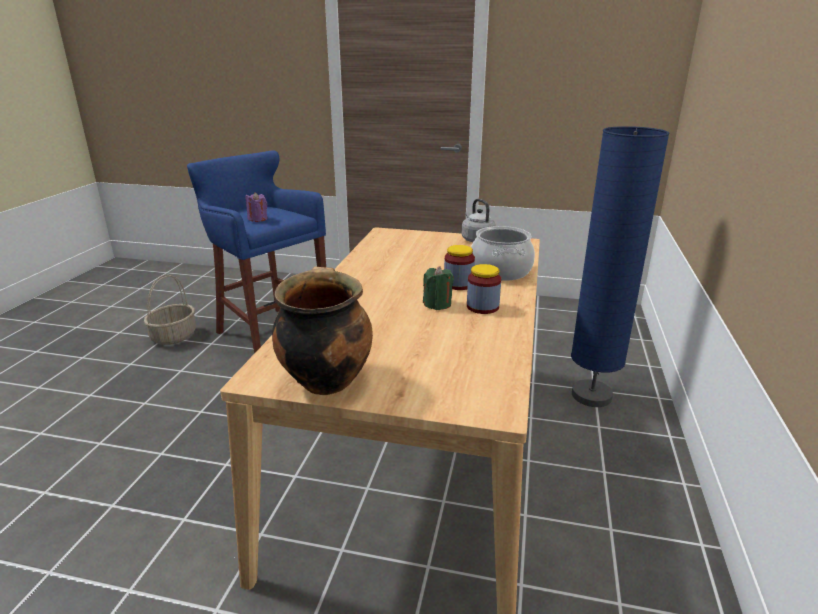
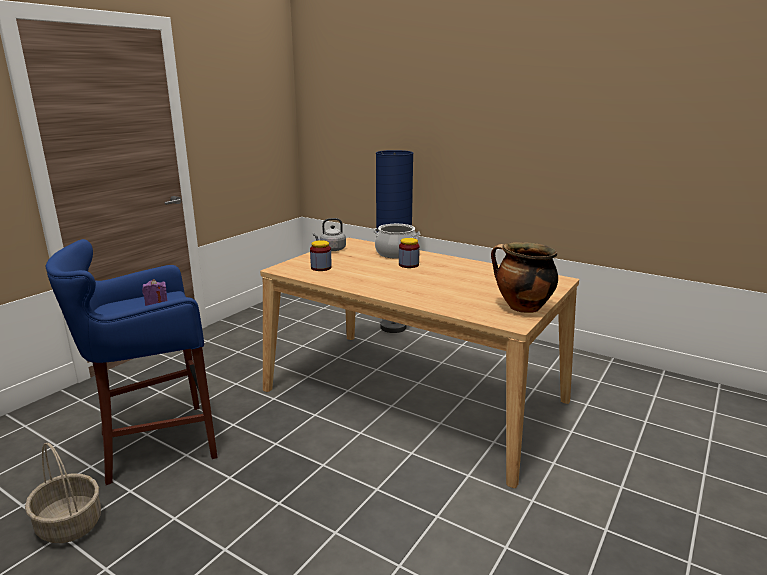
camera: 70 degrees left, 5 degrees down
(437, 304) = (435, 273): green candle -> none
(482, 307) = (447, 265): jar -> jar (321, 268)

